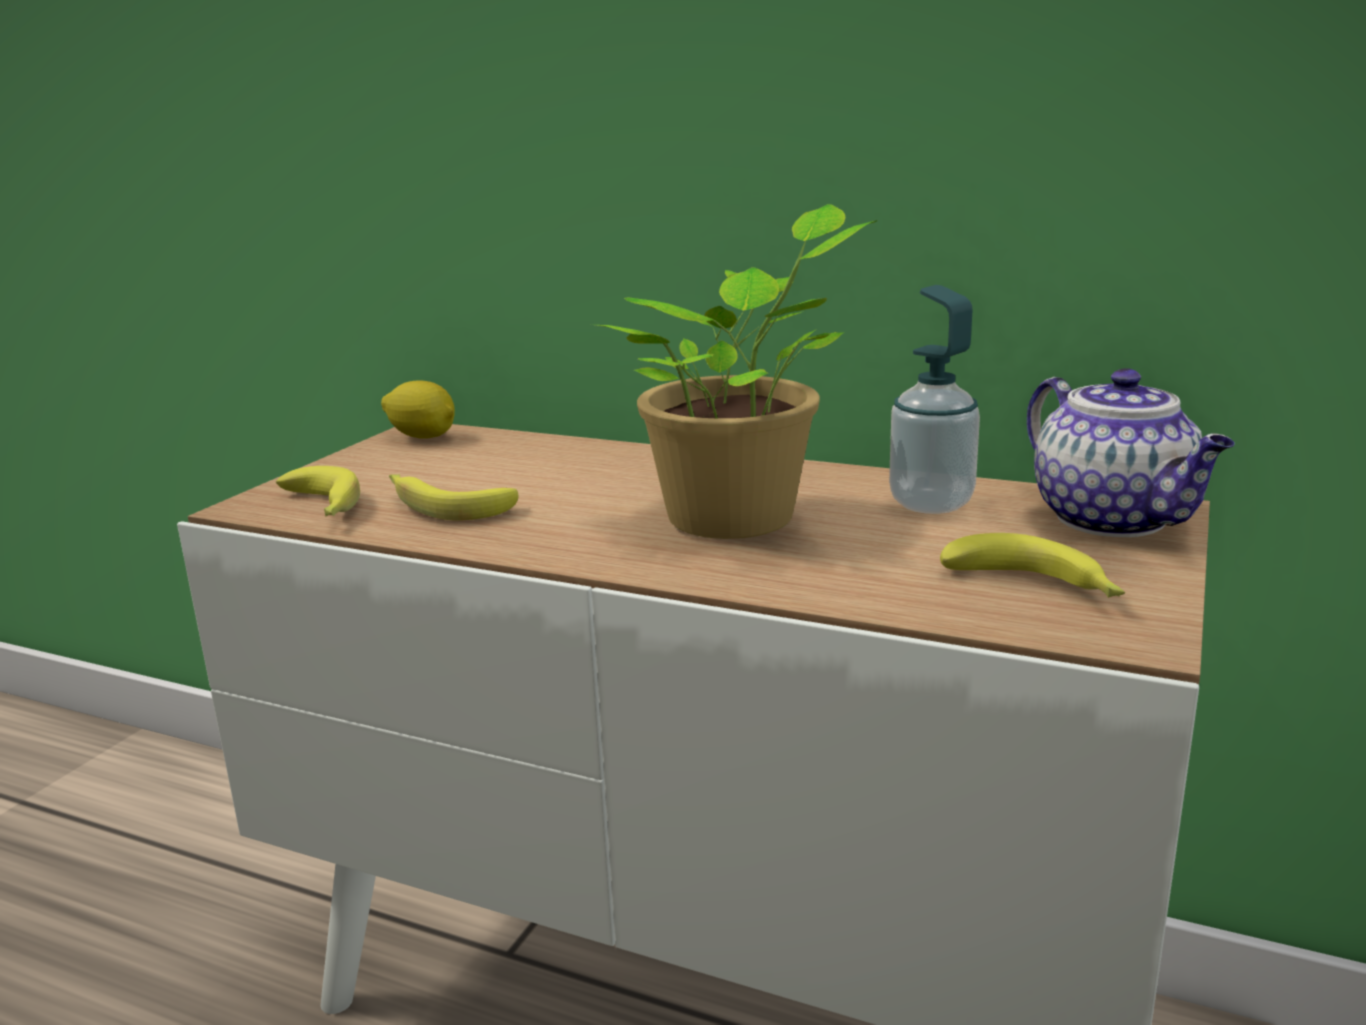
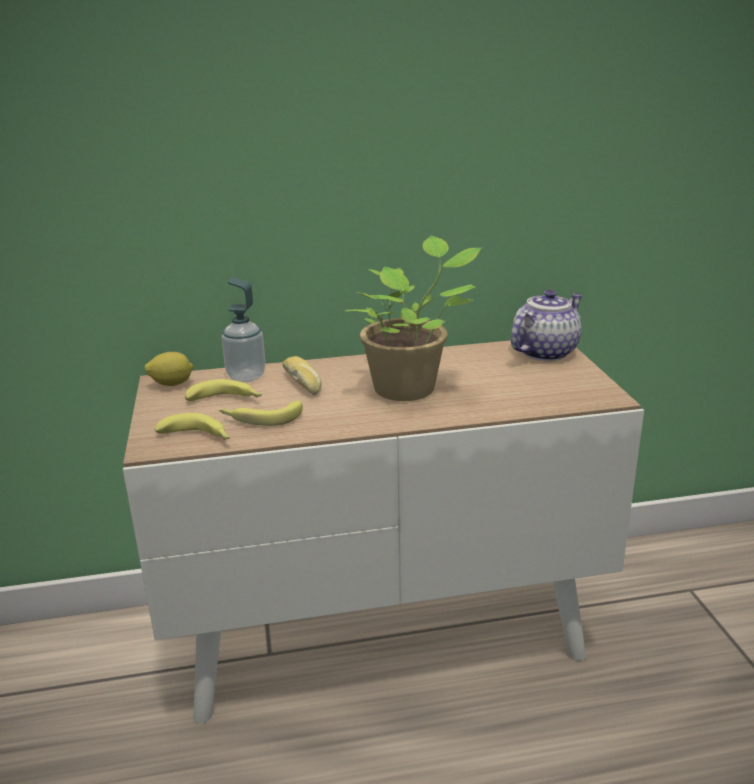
camera: 35 degrees left, 5 degrees up
(592, 473) = (304, 383): none -> bread
(931, 503) = (471, 361): soap dispenser -> soap dispenser (246, 376)
(1035, 587) = (556, 388): banana -> banana (226, 400)
(1115, 520) = (545, 352): teapot -> teapot turned 75 degrees counterclockwise

